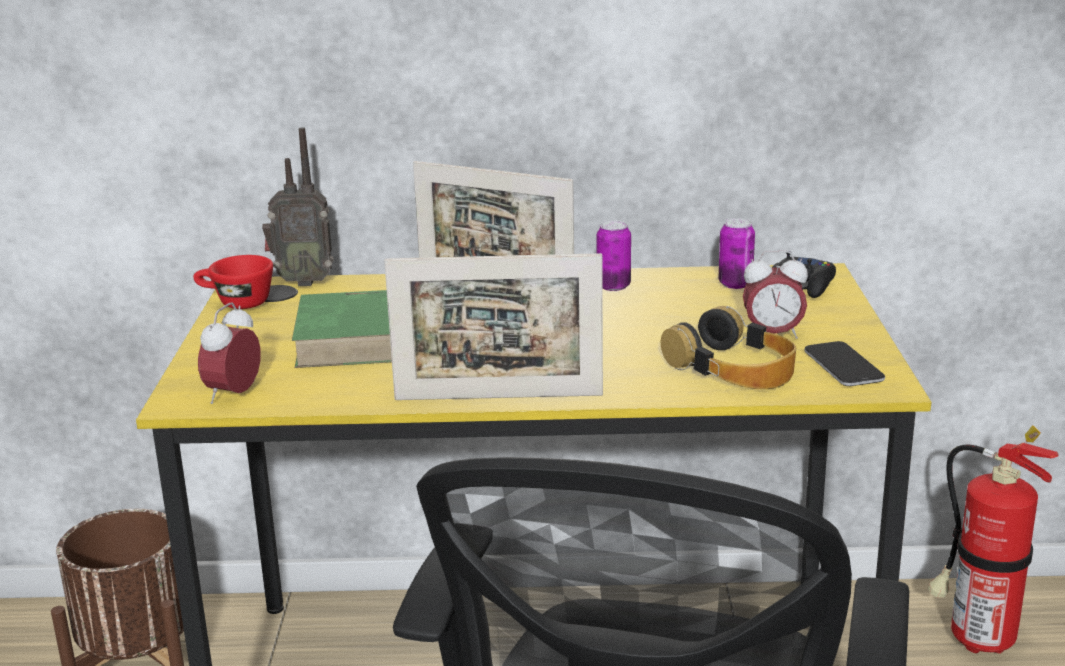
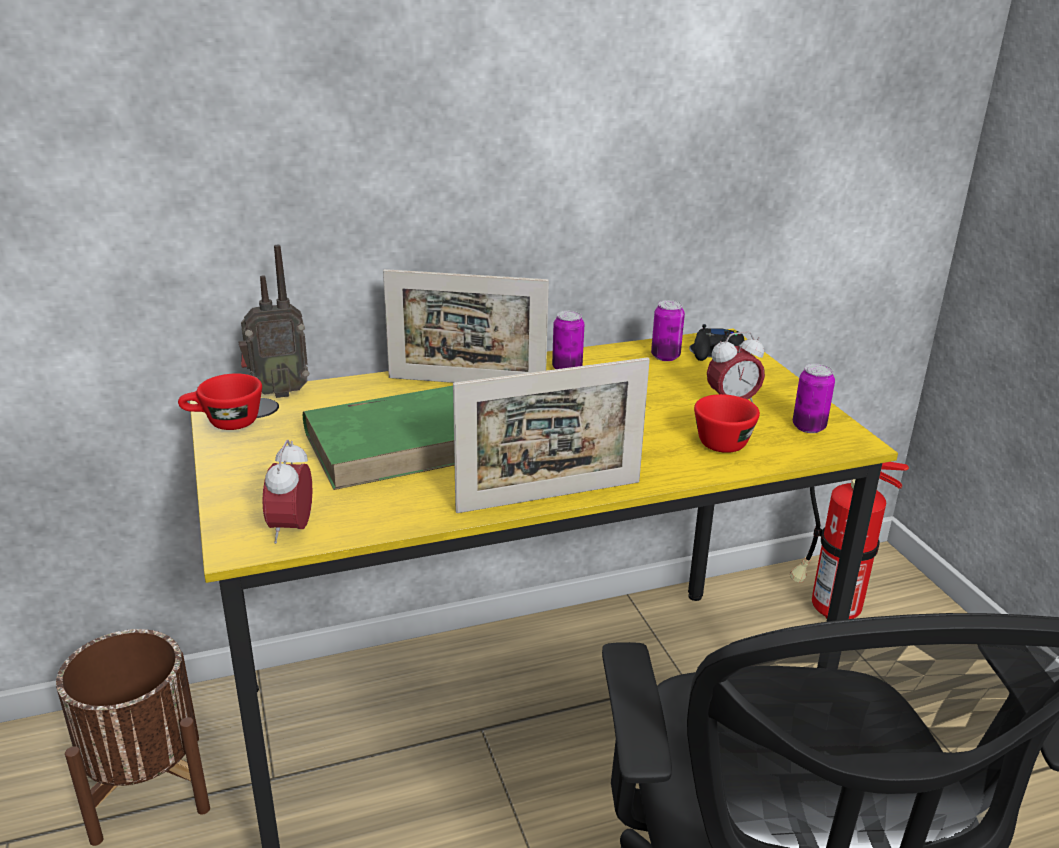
camera: 20 degrees left, 5 degrees up
(733, 368) = (725, 440): headphones -> red cup
(843, 366) = (808, 427): phone -> can

